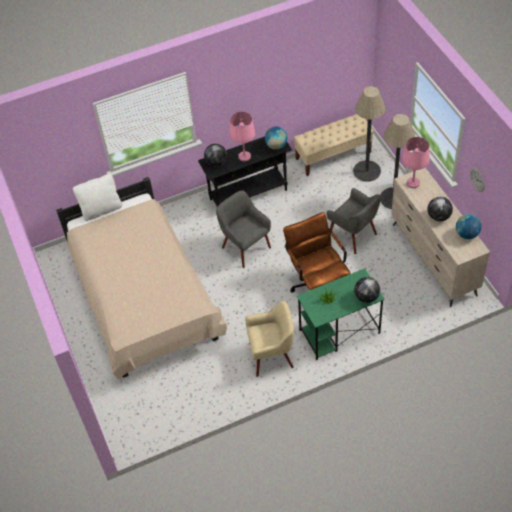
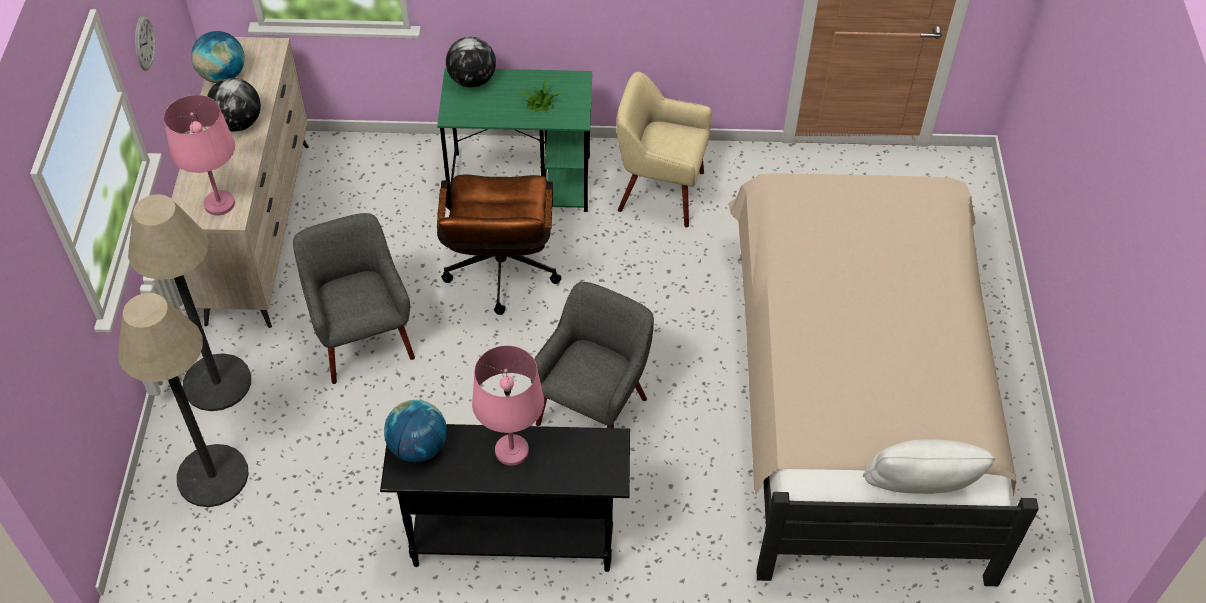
camera: 160 degrees left, 0 degrees up
(216, 163) = (588, 464): globe -> none
(245, 247) = (594, 411): grey armchair -> grey armchair turned 135 degrees counterclockwise
(333, 155) = (248, 557): beige bench -> none

